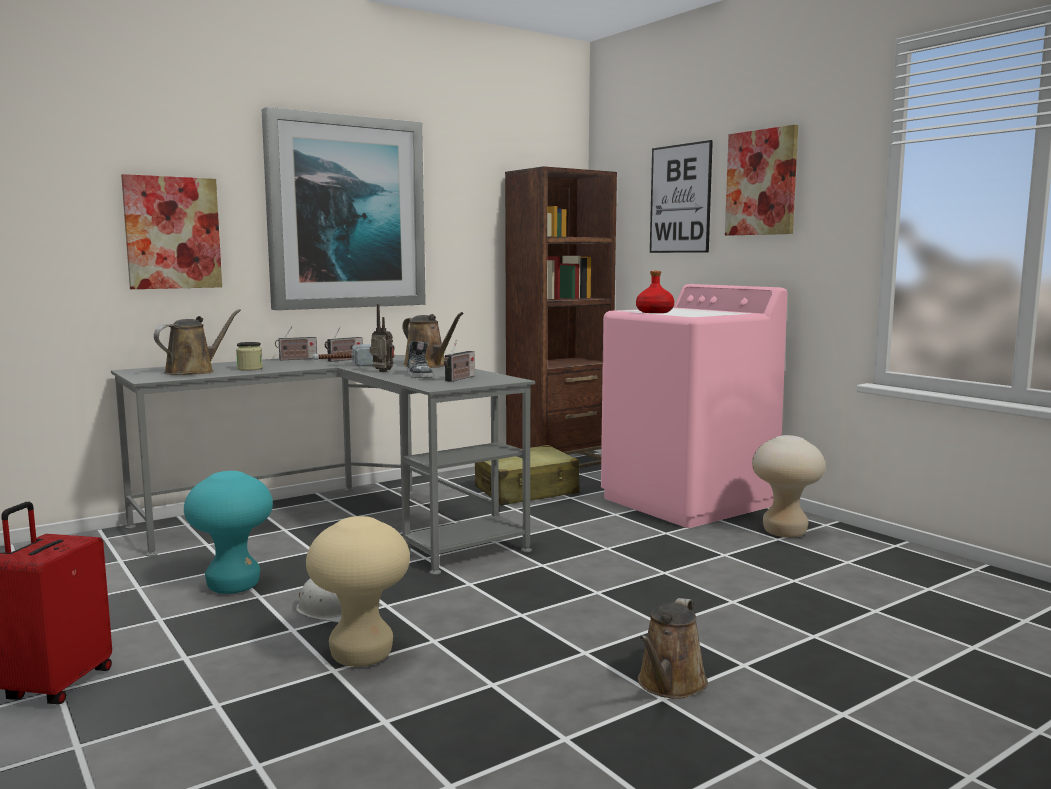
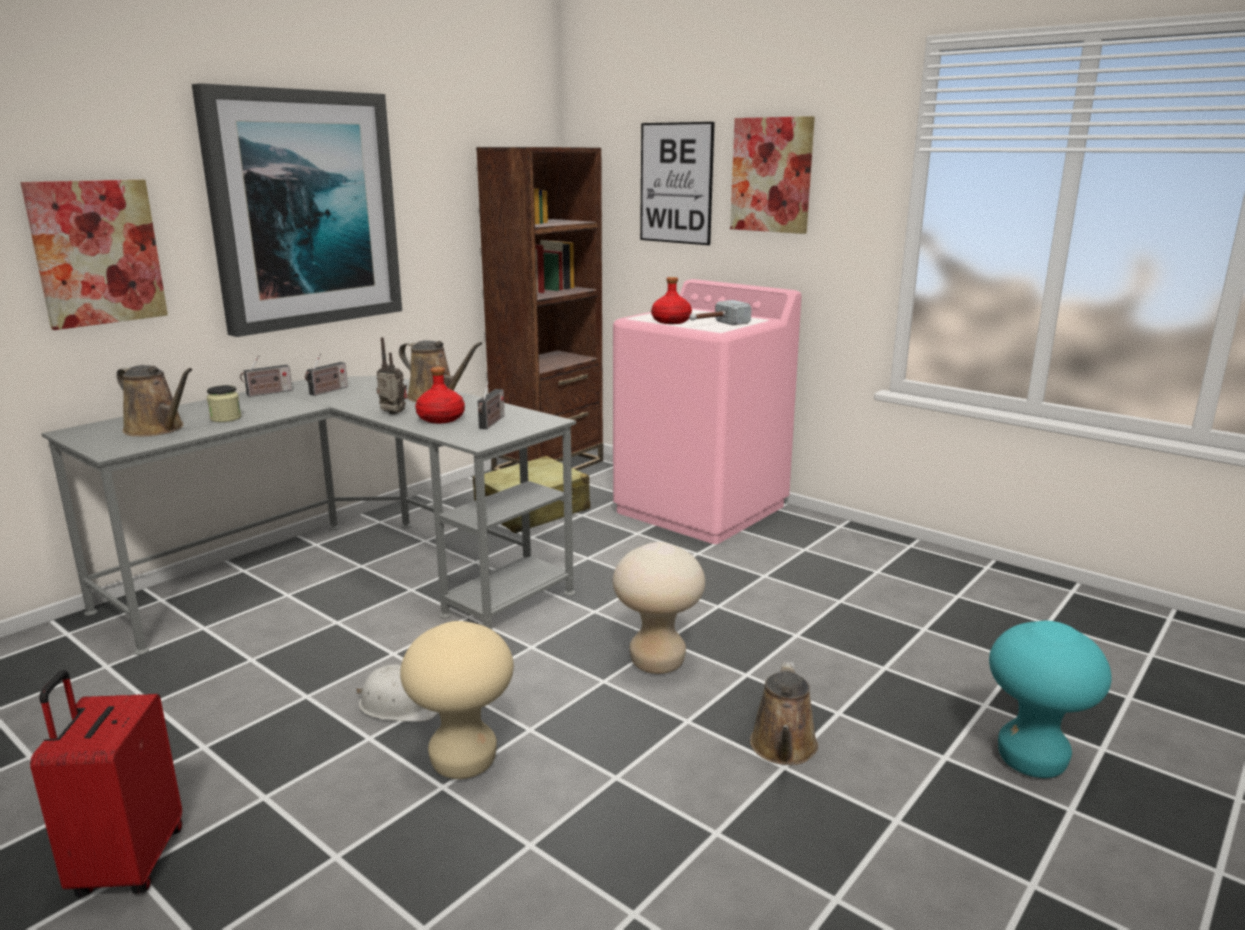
camera: 15 degrees left, 10 degrees up
(194, 371) = (158, 429): brown watering can -> brown watering can turned 105 degrees clockwise
(233, 586) = (269, 686): turquoise stool -> turquoise stool (1031, 761)
(345, 365) = (338, 403): hammer -> hammer (716, 324)
(419, 375) = (441, 418): shoe -> red bottle
(784, 532) = (807, 540): beige stool -> beige stool (657, 662)

